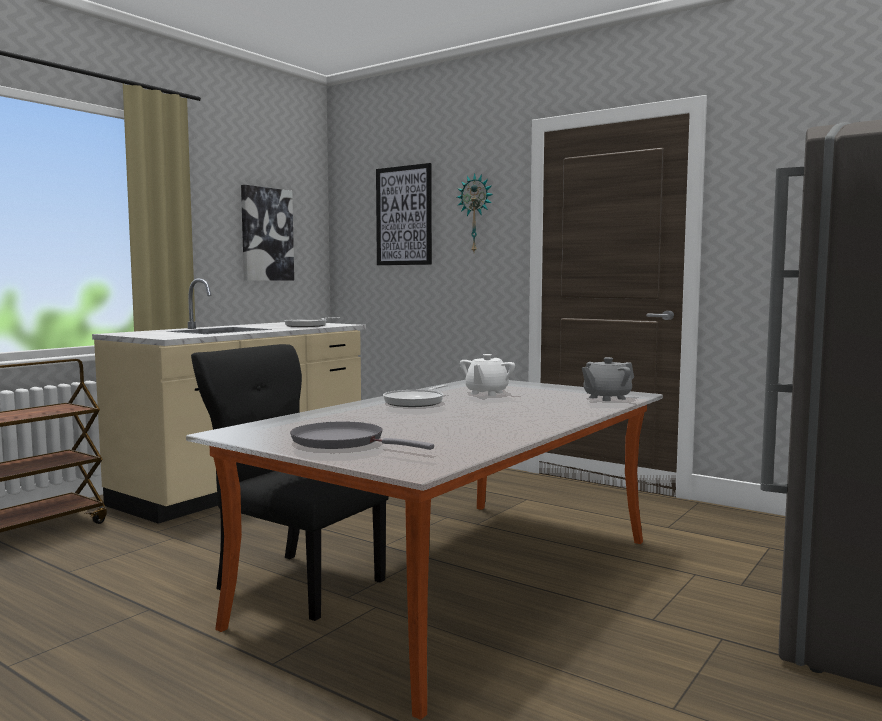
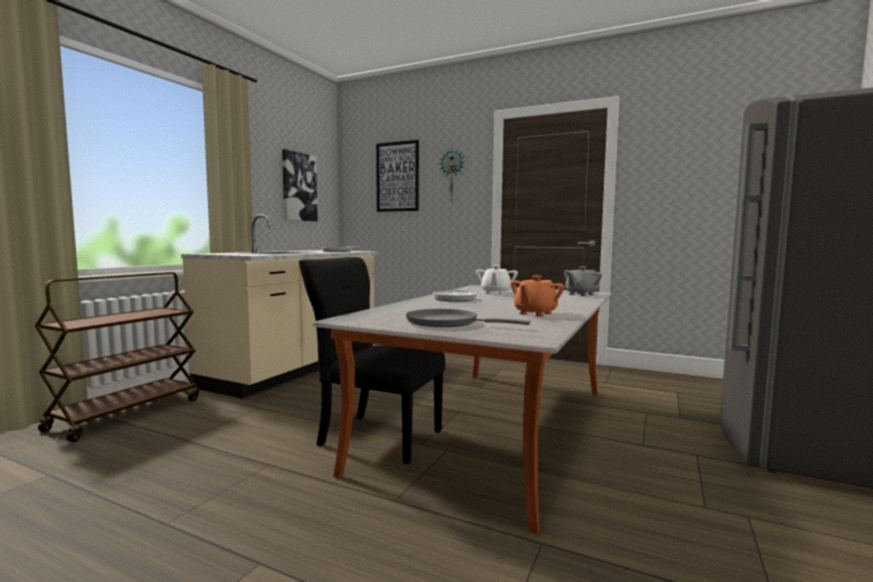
camera: 10 degrees left, 0 degrees up
(482, 430) = (535, 313): none -> orange teapot

